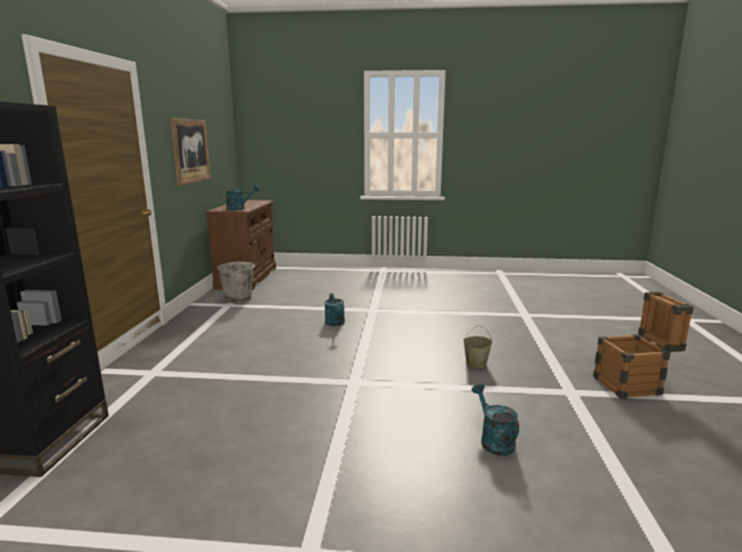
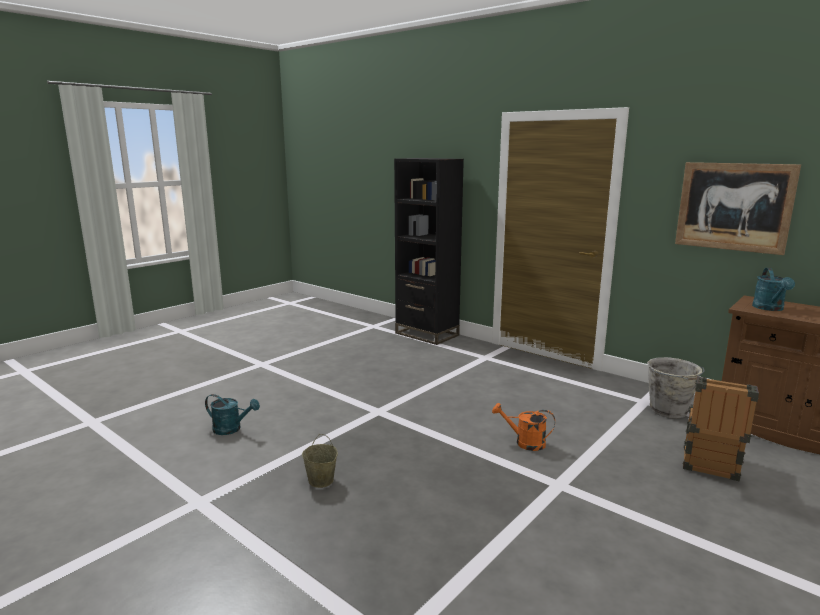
camera: 125 degrees right, 0 degrees up
(335, 323) = (524, 442): turquoise watering can -> orange watering can
(634, 385) = (126, 556): crate -> crate (709, 467)

